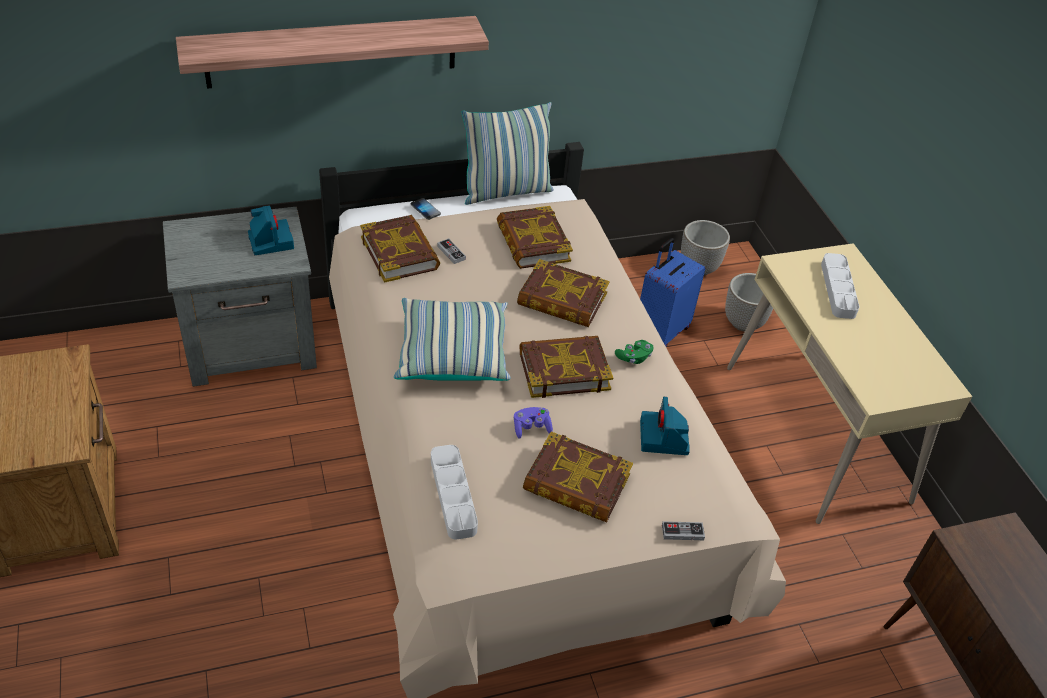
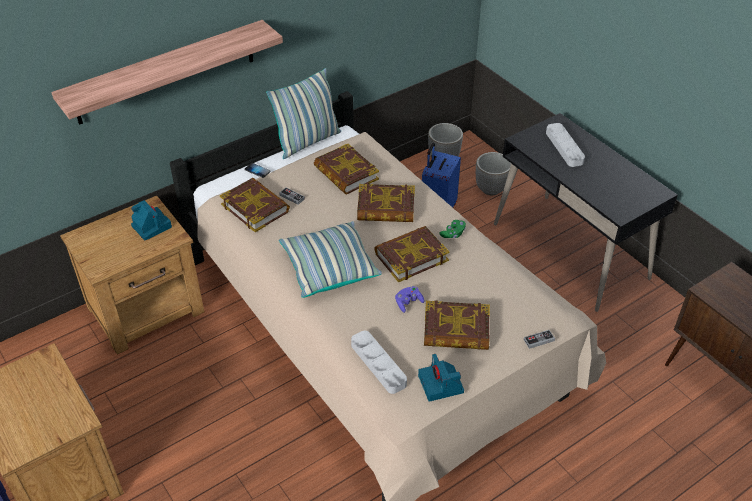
camera: 15 degrees left, 0 degrees up
(252, 345) = (147, 310): grey nightstand -> brown nightstand
(664, 438) = (498, 282): camera -> camera (441, 385)
(816, 432) = (570, 251): beige desk -> black desk

